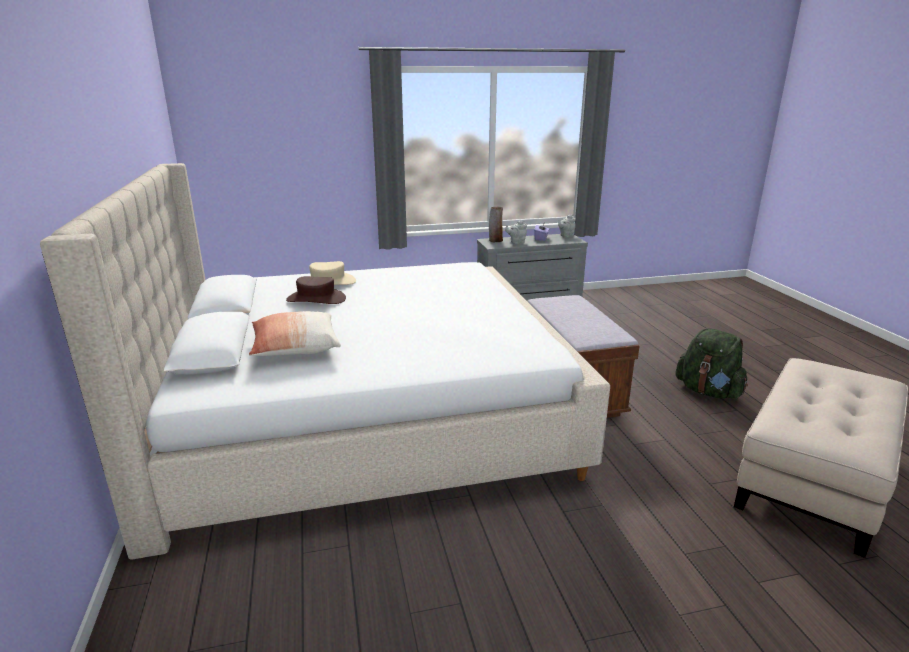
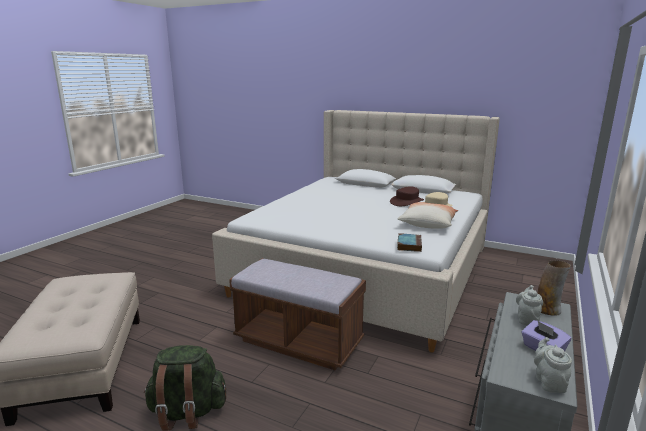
camera: 130 degrees right, 5 degrees down
(295, 348) = (345, 190): pillow -> pillow (428, 223)
(471, 270) = (409, 245): none -> book

